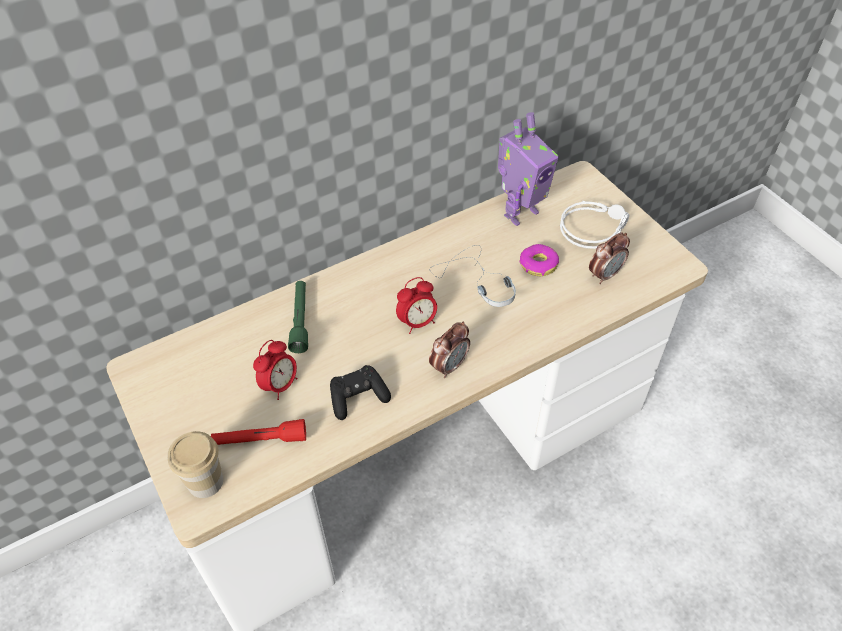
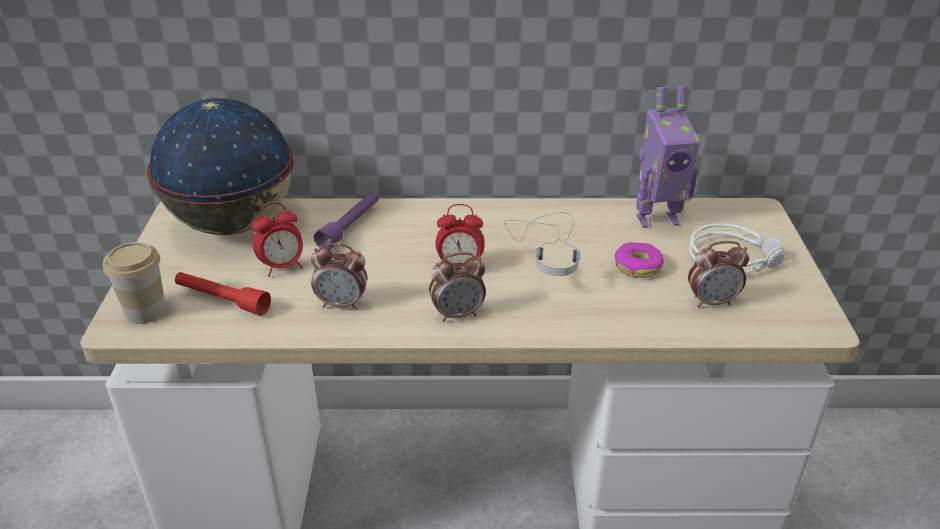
camera: 30 degrees right, 15 degrees down
(198, 360) = (234, 223): none -> globe
(300, 320) = (350, 227): green flashlight -> purple flashlight
(358, 397) = (342, 304): black game controller -> alarm clock

